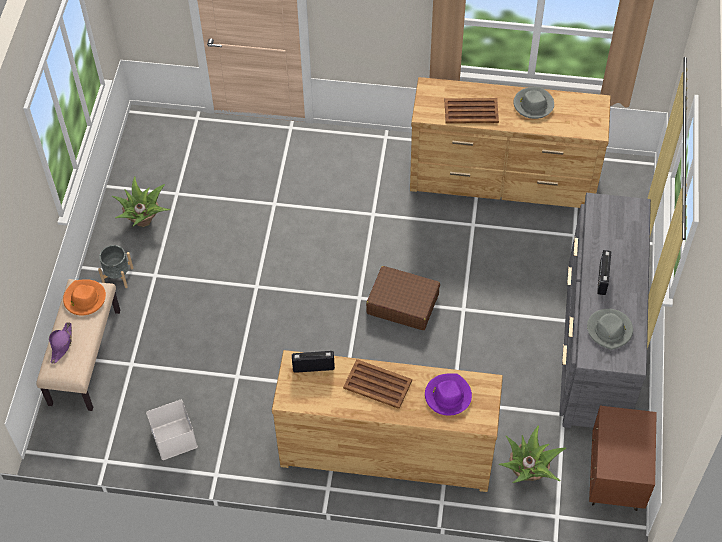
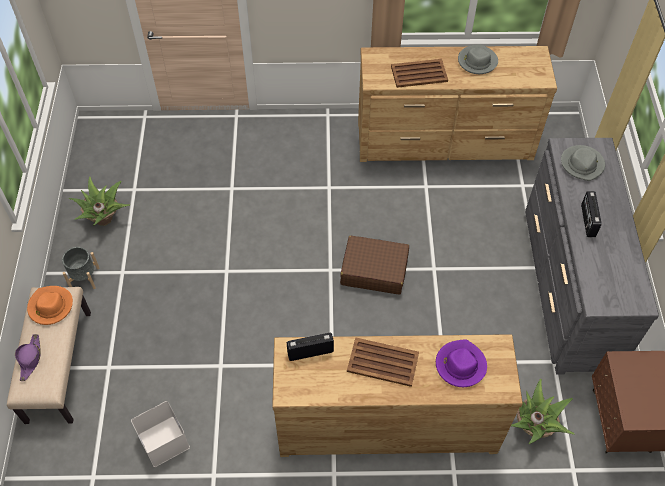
camera: 10 degrees left, 0 degrees up
(610, 330) = (609, 272): grey hat -> grey hat (582, 164)

